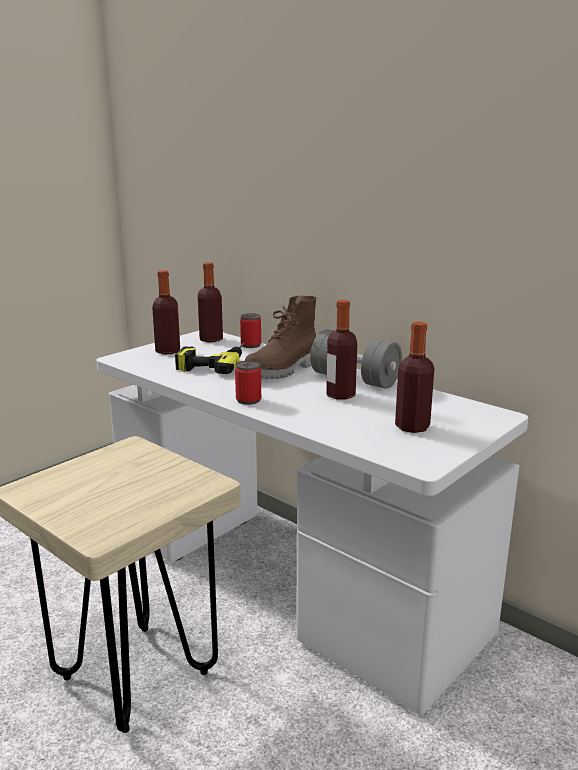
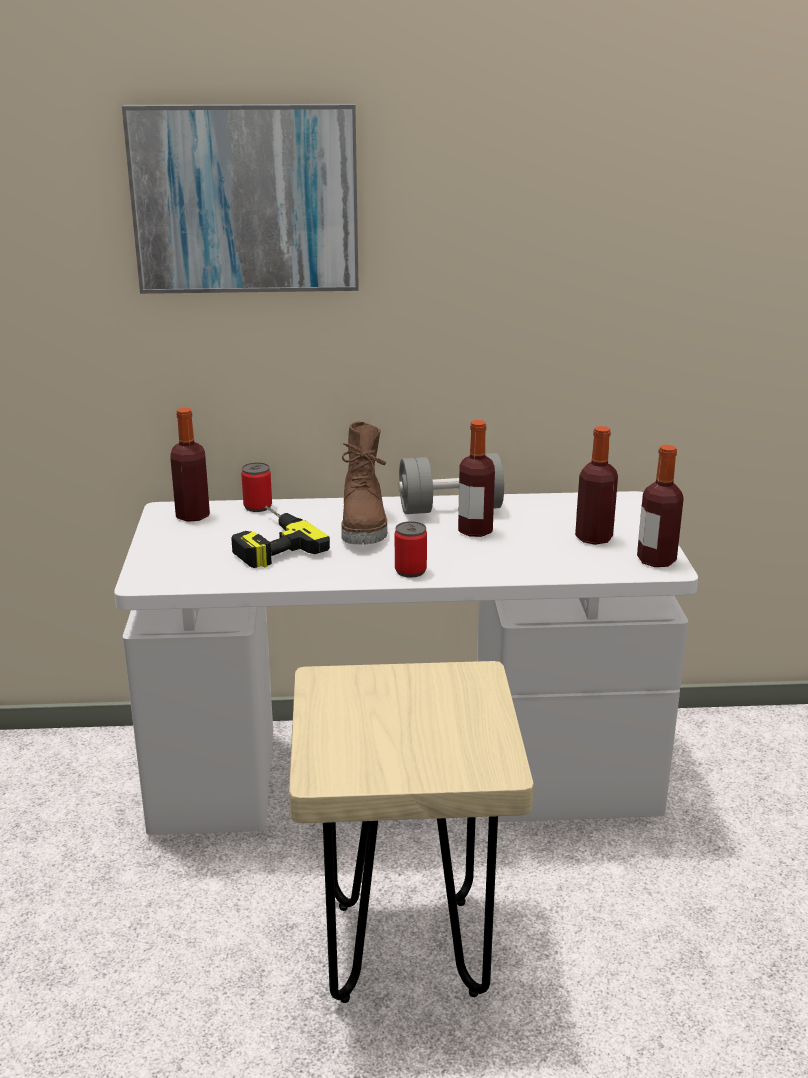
camera: 45 degrees left, 5 degrees up
(168, 351) = (181, 549): bottle -> bottle (656, 560)
(266, 120) = (245, 199): none -> picture

